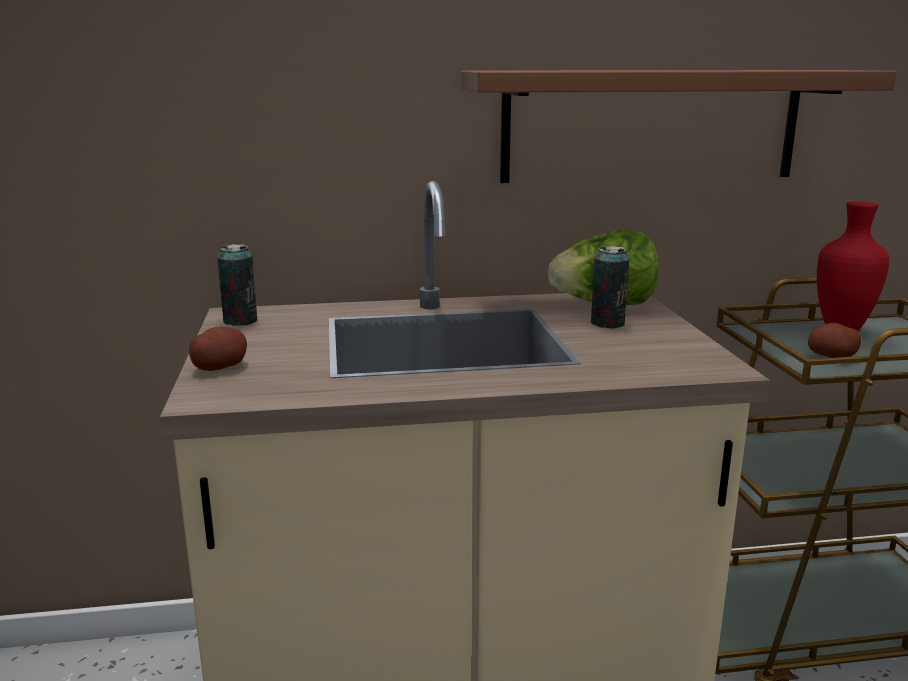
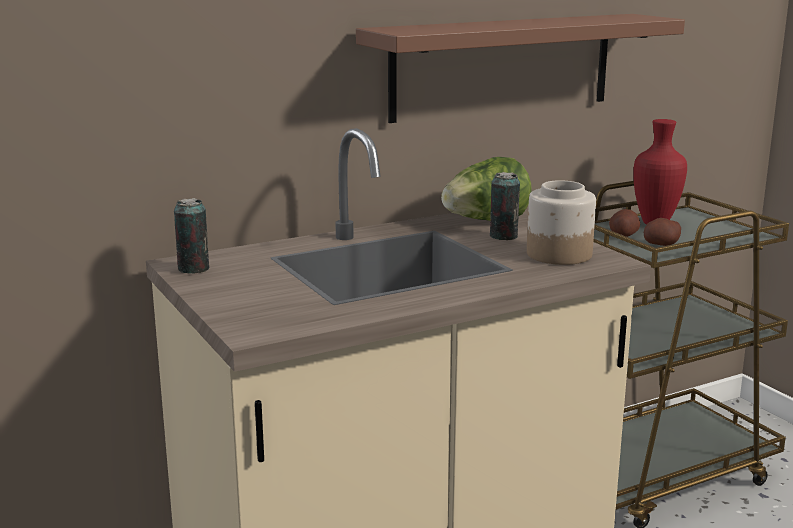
camera: 20 degrees left, 0 degrees up
(220, 367) = (230, 308): potato -> potato (623, 235)
(655, 352) = (558, 255): none -> jar

